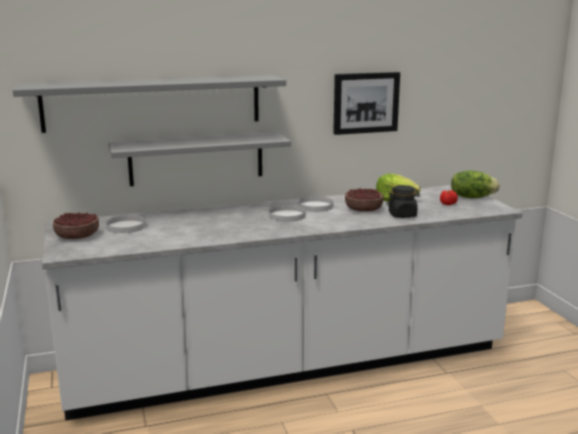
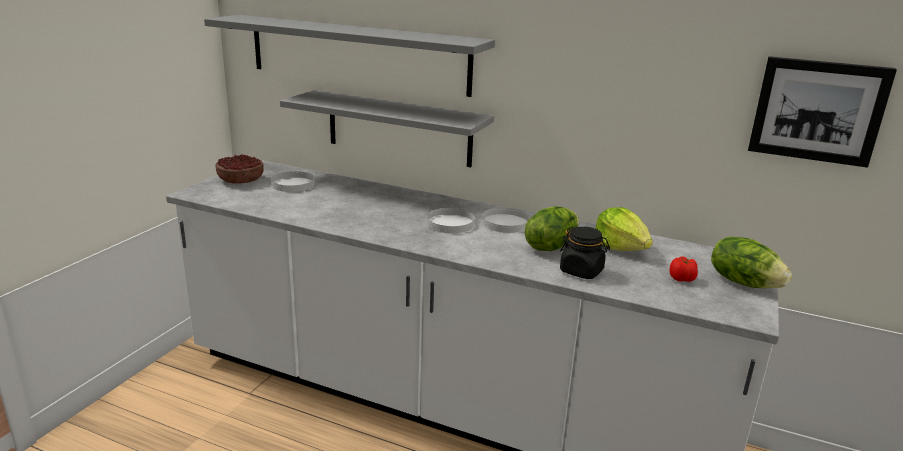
camera: 40 degrees right, 5 degrees up
(363, 209) = (550, 246): bowl -> lettuce
(365, 102) = (624, 98): picture -> picture (817, 110)

